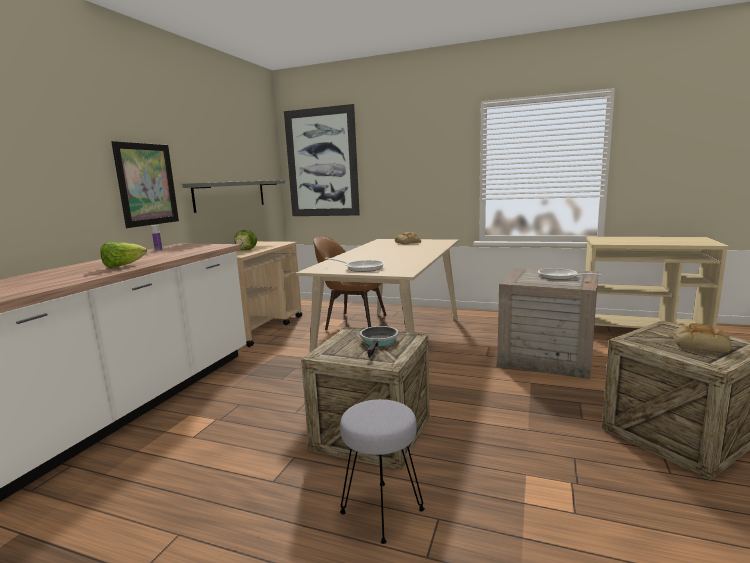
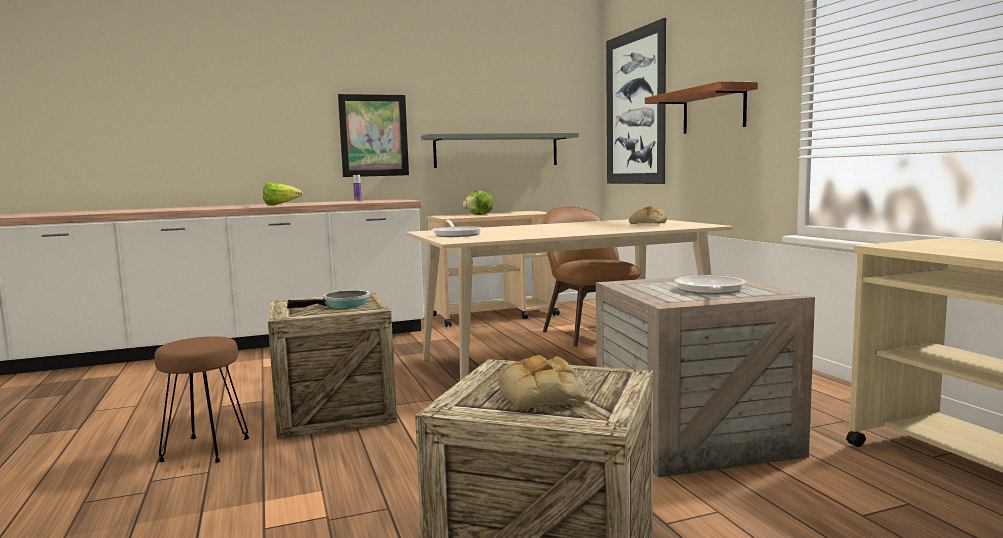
camera: 50 degrees right, 5 degrees down
(381, 510) = (206, 449): grey stool -> brown stool
(406, 169) = (713, 110): none -> shelf

